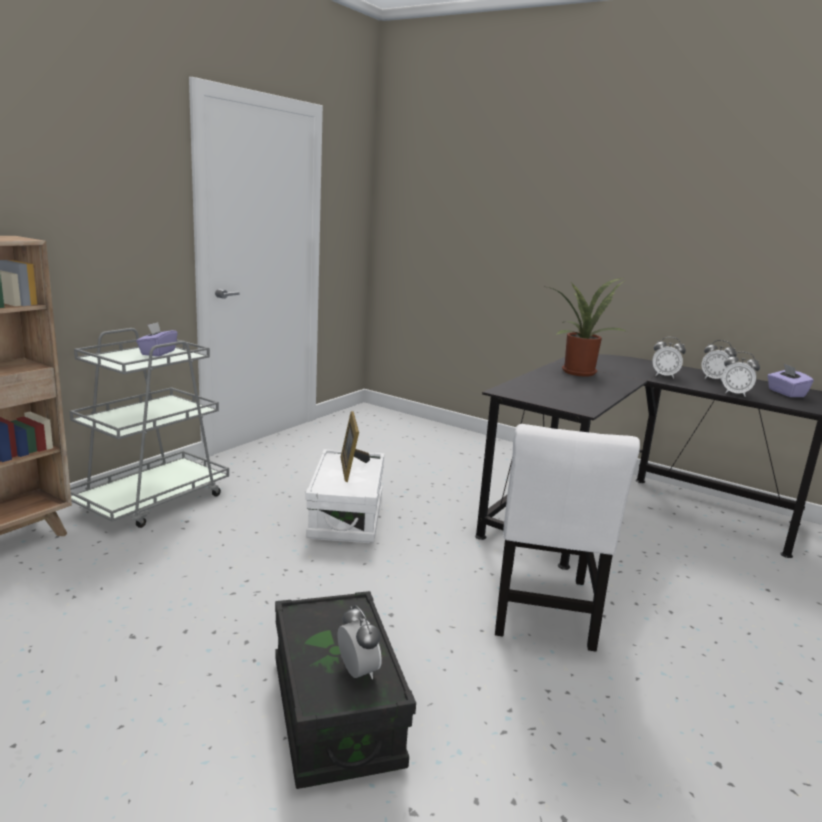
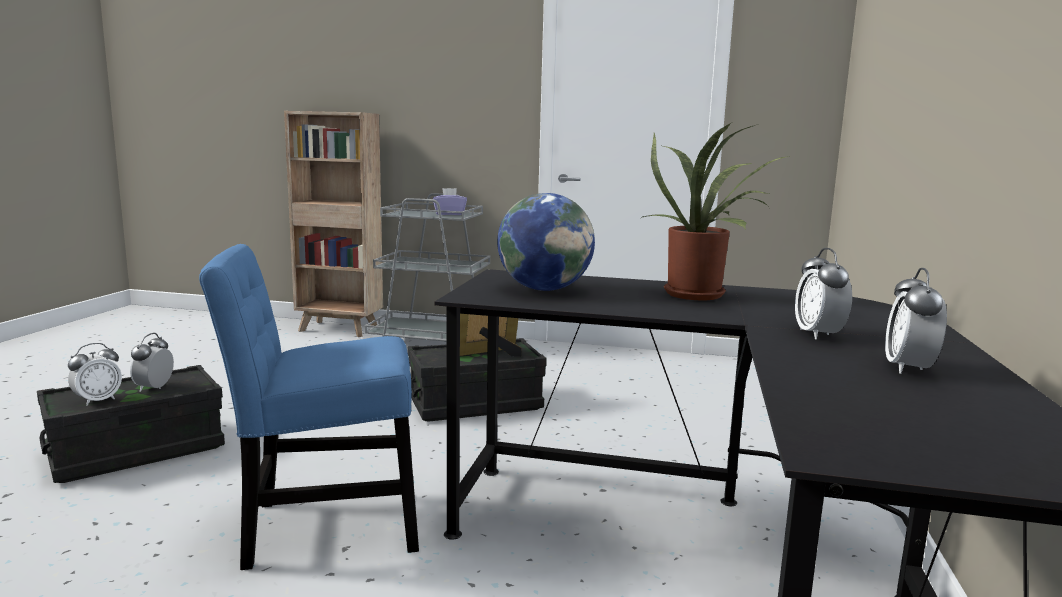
camera: 70 degrees right, 5 degrees down
(346, 516) = (475, 403): white storage box -> black storage box
(544, 612) = (324, 528): white chair -> blue chair
(560, 392) = (544, 289): none -> globe
(735, 394) = (798, 378): alarm clock -> alarm clock (154, 388)
(786, 393) = (960, 431): purple tissue box -> none

